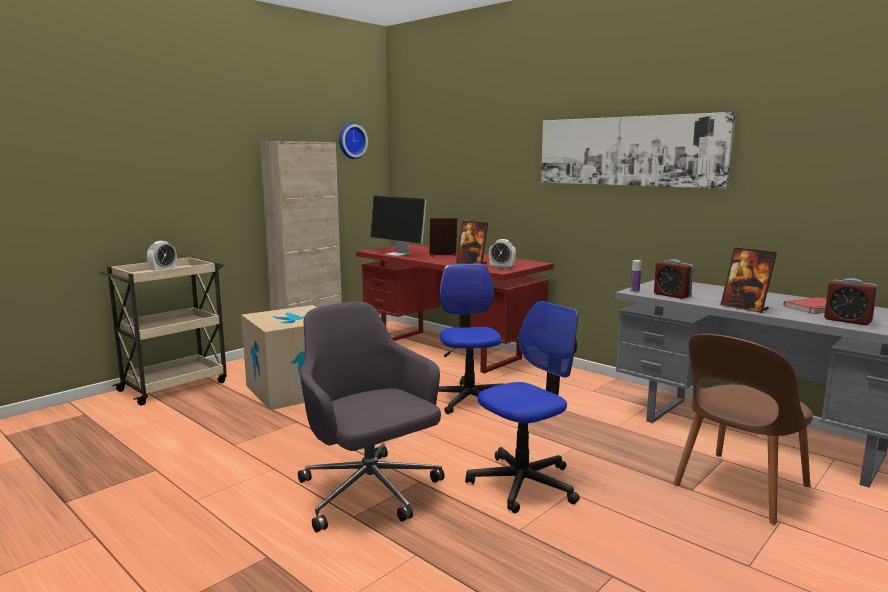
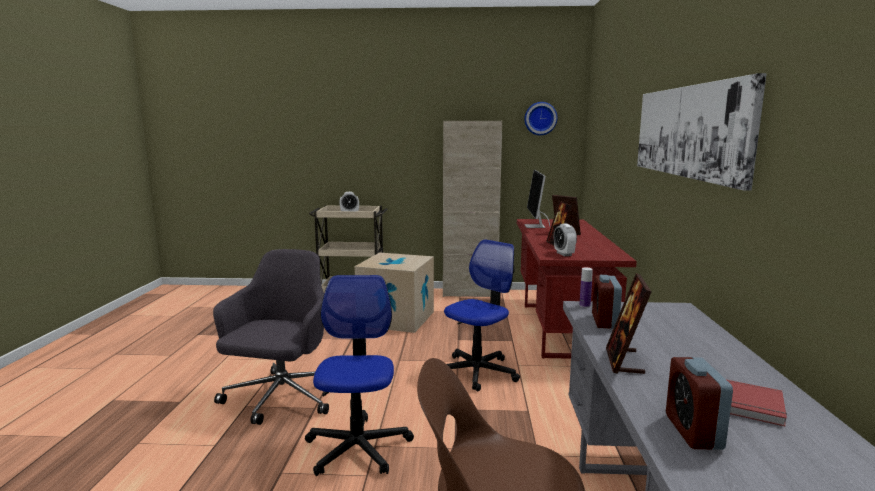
camera: 50 degrees right, 0 degrees up
(523, 483) = (358, 448): office chair -> office chair turned 105 degrees counterclockwise

